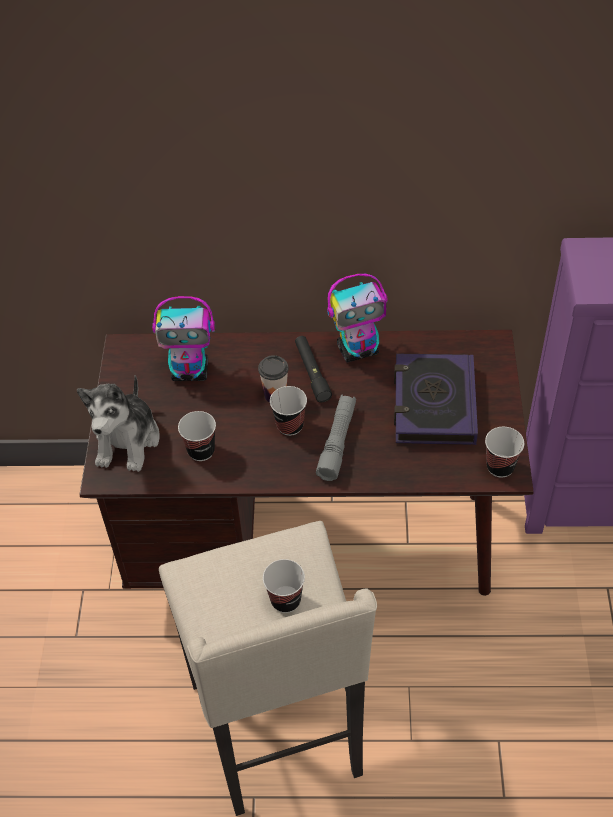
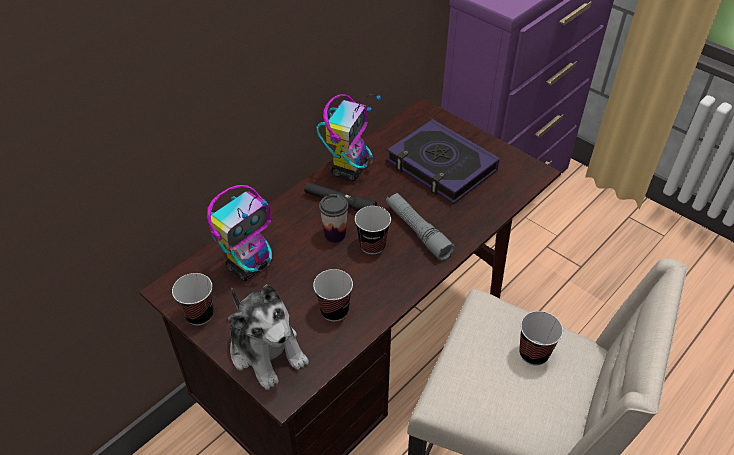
camera: 50 degrees left, 5 degrees down
(500, 467) = (526, 172): cup -> cup (199, 314)

